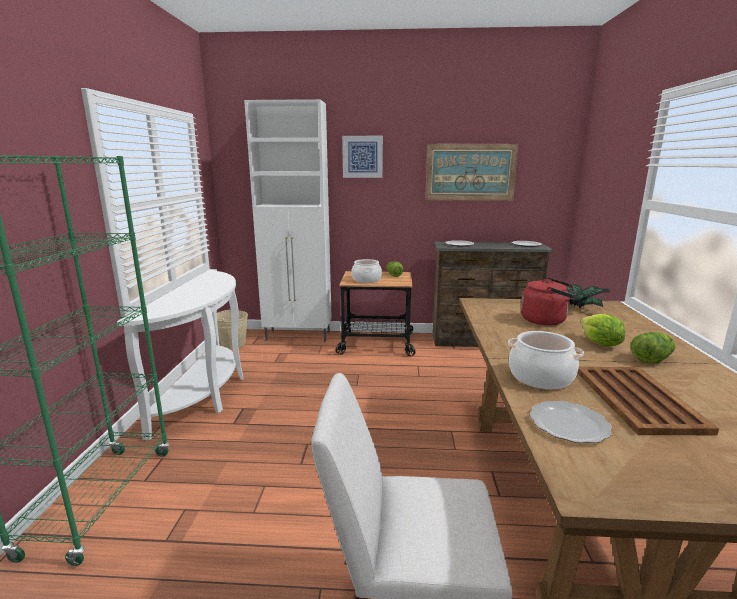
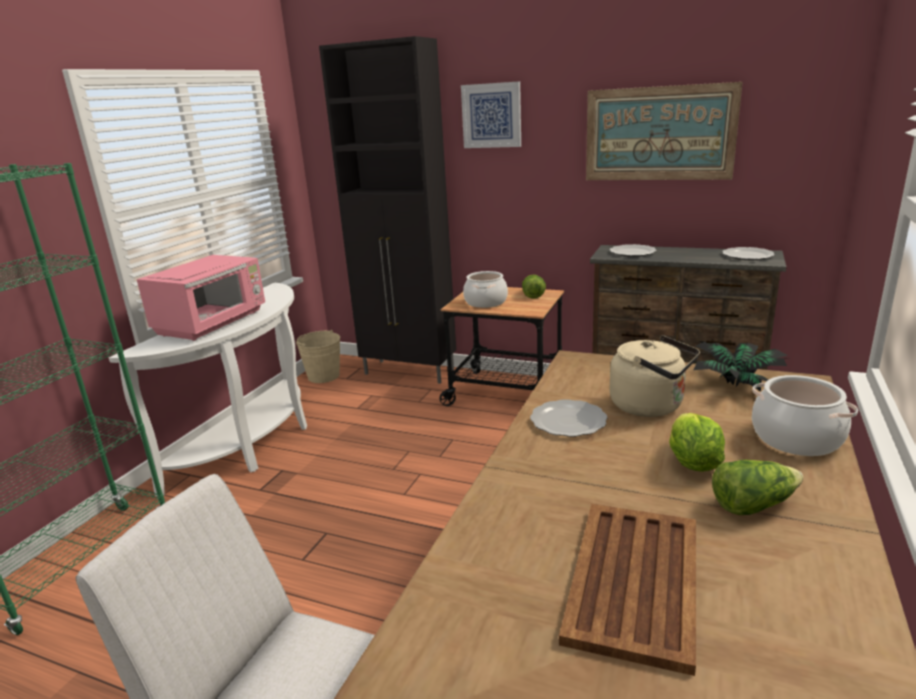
camera: 20 degrees right, 5 degrees up
(188, 296) = (213, 323): none -> pink microwave
(299, 336) = (410, 372): white cabinet -> black cabinet
(540, 377) = (524, 512): cooking pot -> cooking pot (795, 438)
(546, 320) = (651, 406): red kettle -> beige kettle
(568, 424) = (472, 604): plate -> plate (567, 421)

